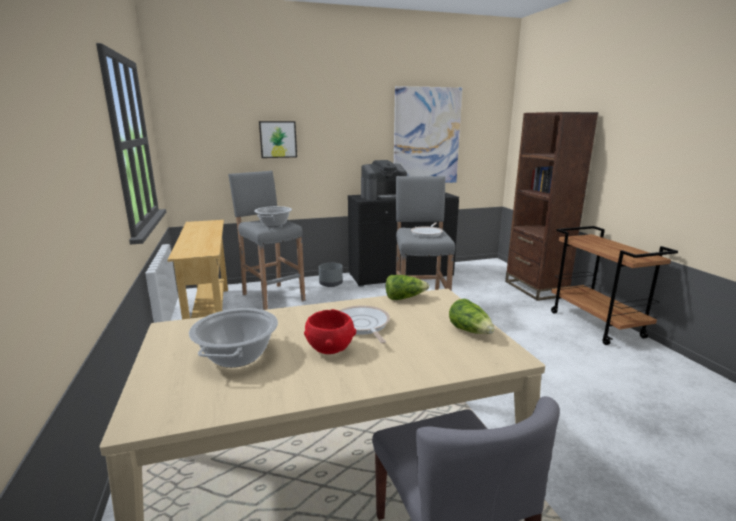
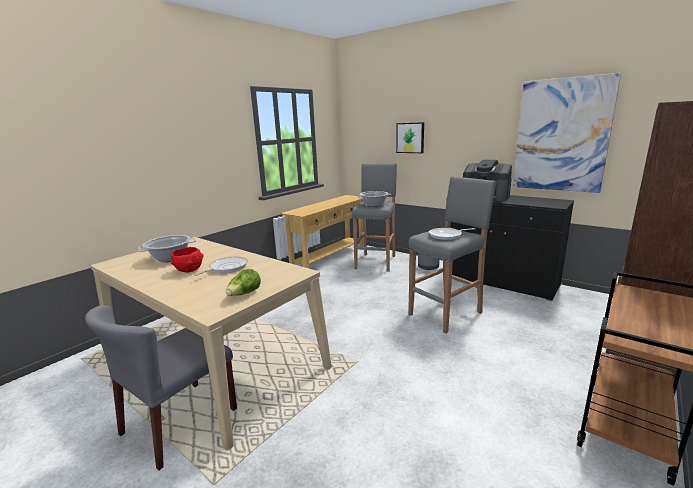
camera: 55 degrees right, 0 degrees up
(404, 298) = (282, 265): lettuce -> none

